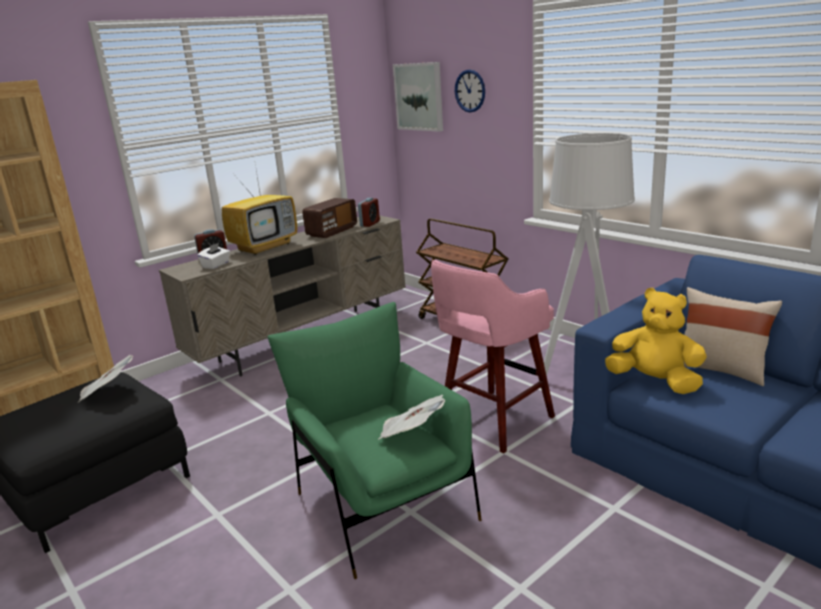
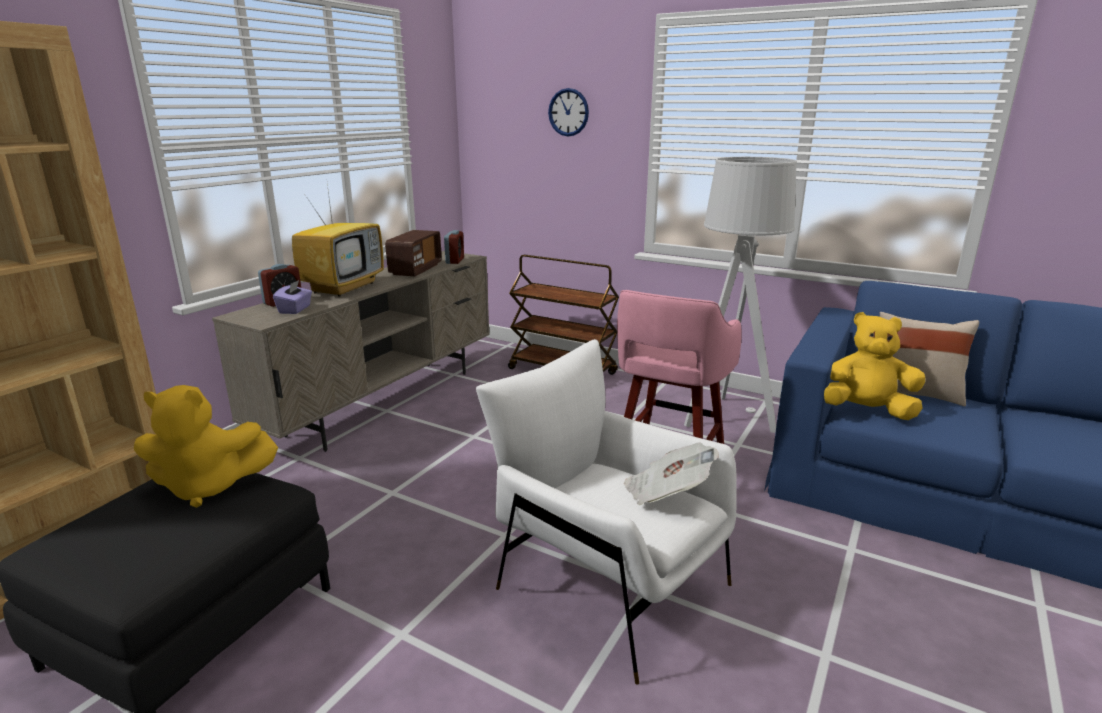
camera: 20 degrees left, 0 degrees up
(108, 392) = (209, 487): newspaper -> yellow plush toy
(216, 265) = (295, 309): white tissue box -> purple tissue box
(382, 503) = (607, 583): green armchair -> white armchair
(419, 97) = (498, 118): picture -> none

